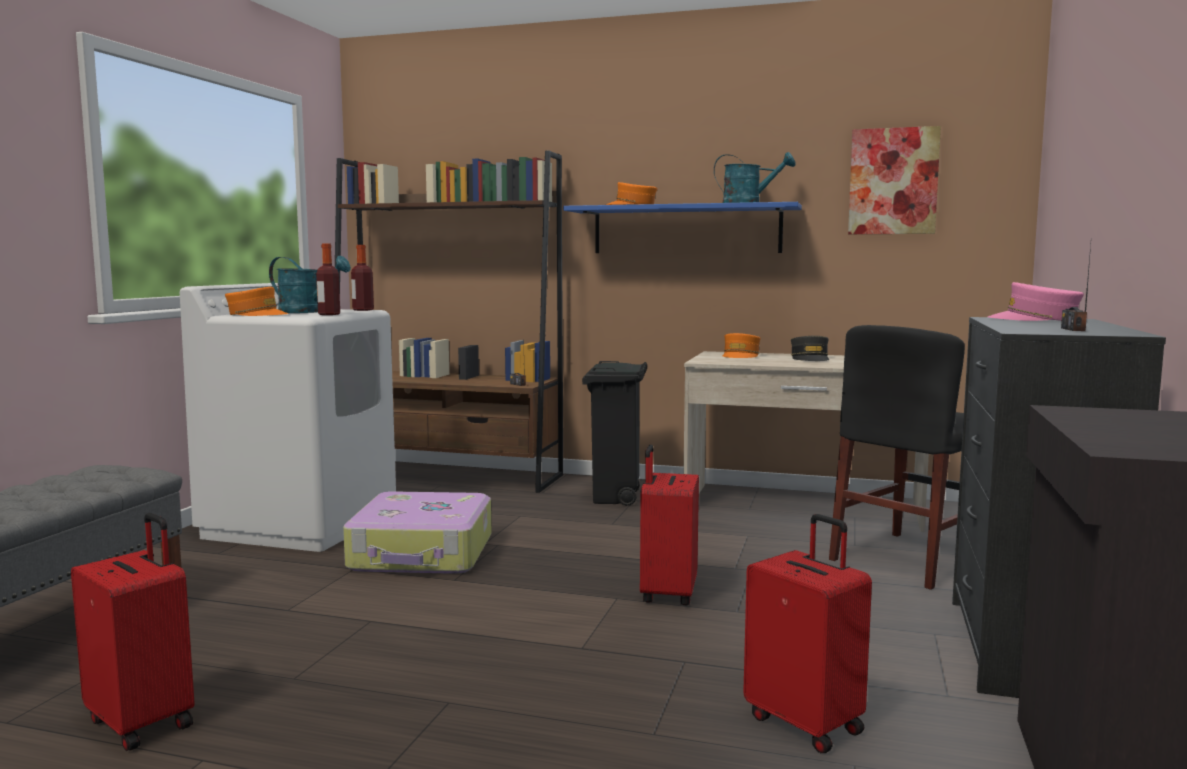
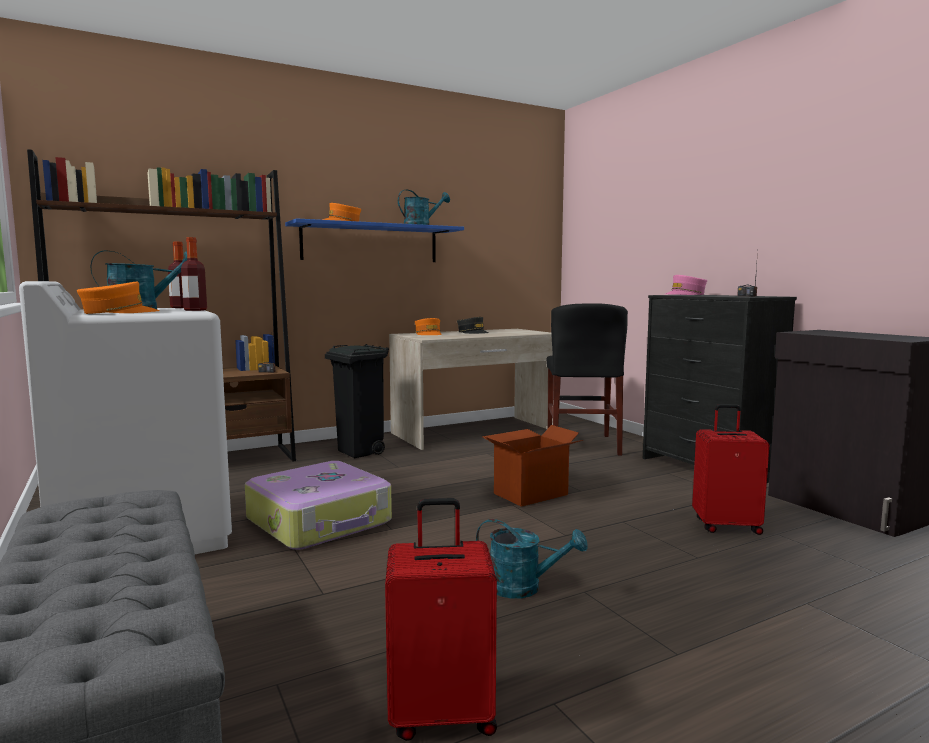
camera: 45 degrees left, 0 degrees up
(413, 674) = (524, 588): none -> turquoise watering can
(667, 594) = (530, 494): red suitcase -> cardboard box
(893, 181) = (495, 218): picture -> none

